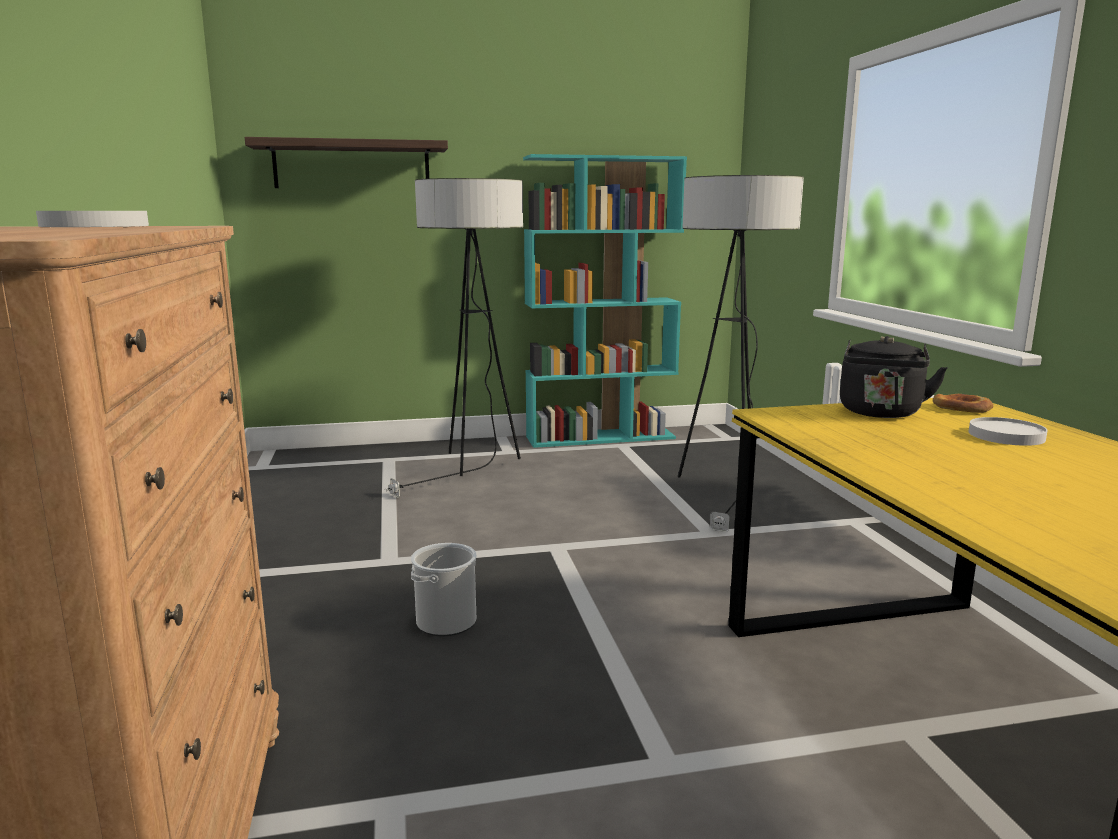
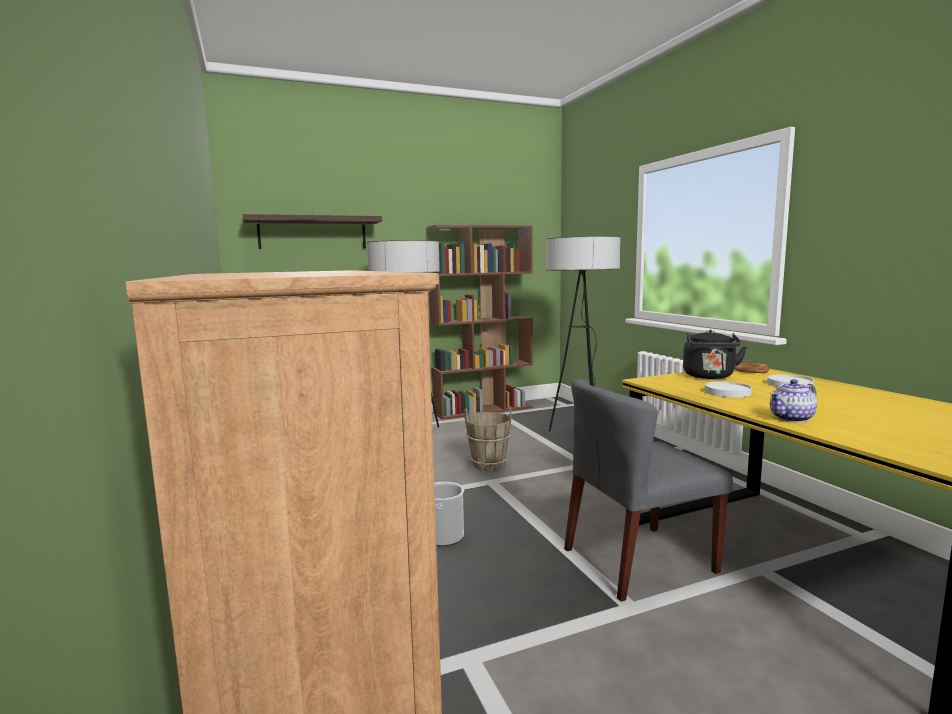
camera: 10 degrees left, 5 degrees down
(95, 226) = (281, 271): white plate -> white plate (728, 392)
(565, 521) = (488, 465): none -> brown bucket
(601, 437) = (483, 410): turquoise bookcase -> brown bookcase
(714, 692) = (638, 561): none -> grey chair
(948, 497) = (792, 418): none -> teapot

